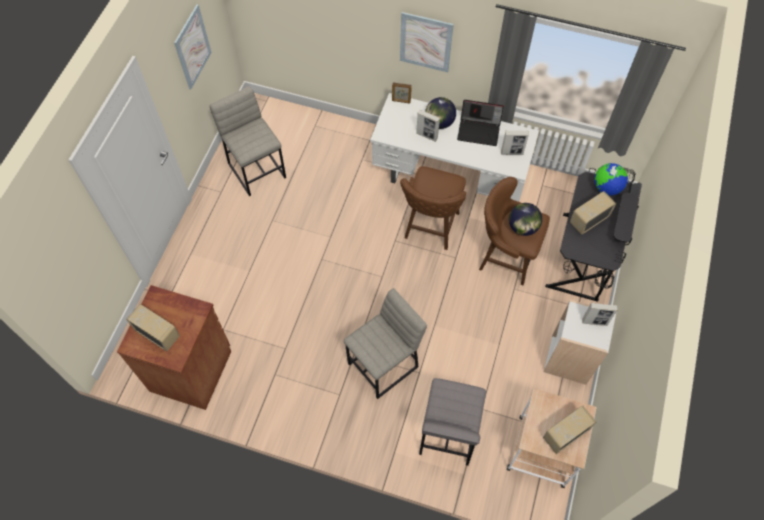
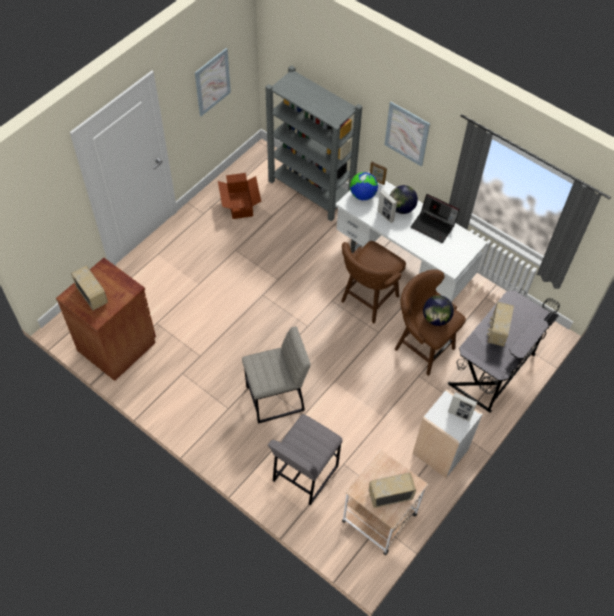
camera: 20 degrees right, 5 degrees down
(256, 169) = (240, 204): grey chair -> cardboard box
(322, 130) = (311, 190): none -> grey bookcase
(512, 153) = (454, 253): picture frame -> none
(588, 220) = (497, 331): radio -> radio turned 60 degrees counterclockwise
(606, 188) = (527, 310): globe -> globe (363, 195)

